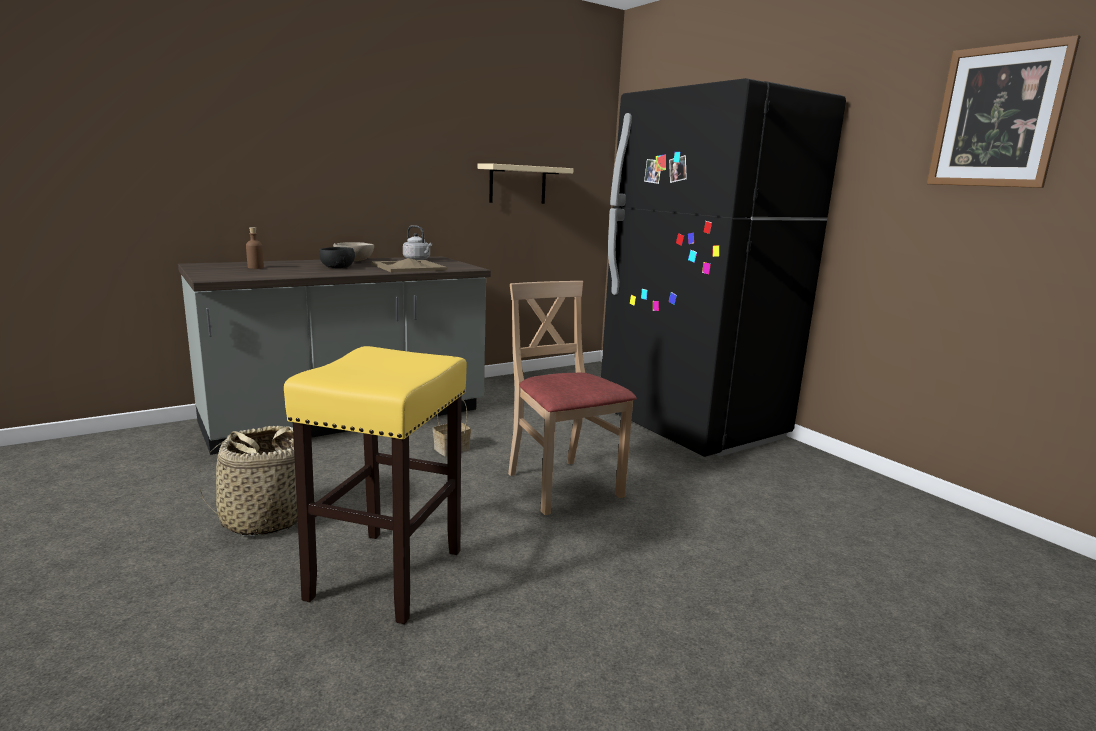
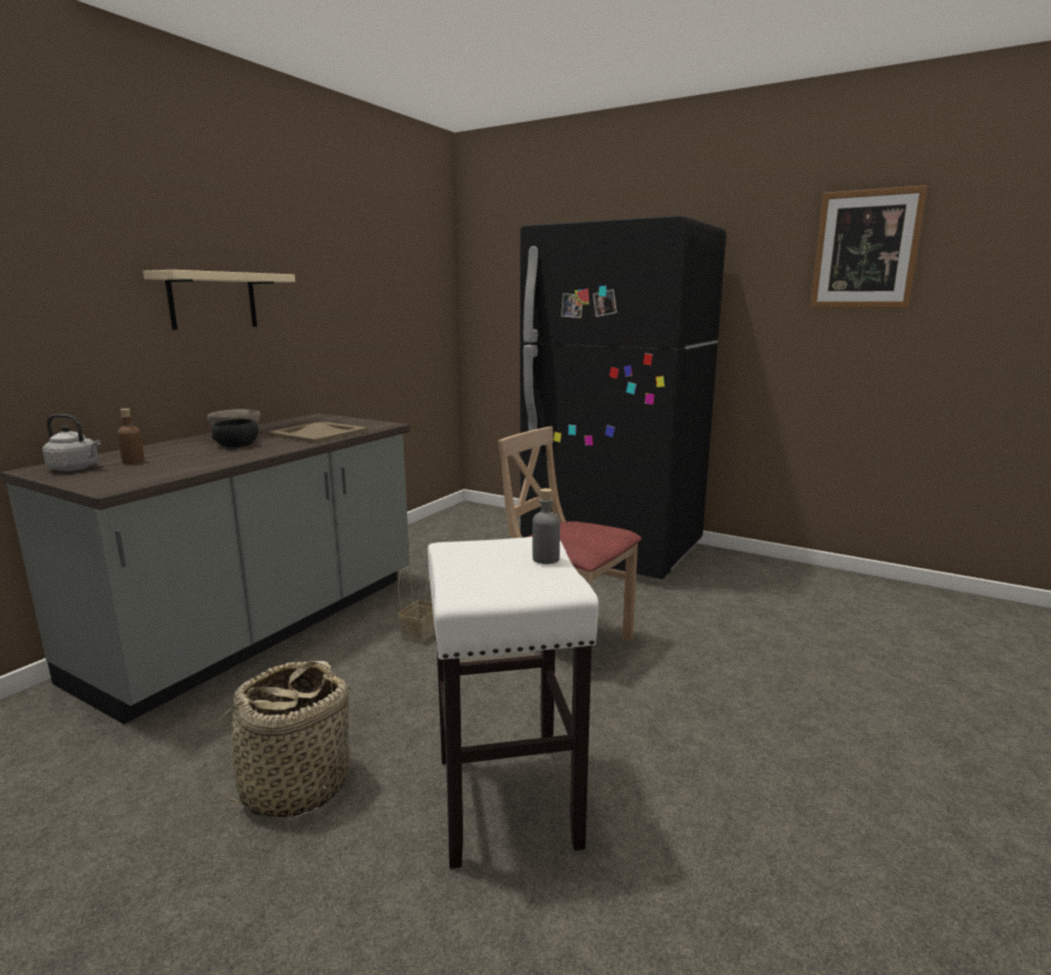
camera: 25 degrees left, 0 degrees up
(387, 573) = (505, 798): yellow stool -> white stool
(417, 259) = (304, 421): grey kettle -> grey kettle (76, 468)
(419, 369) = (545, 559): none -> grey bottle
(517, 184) = (380, 323): beige shelf -> beige shelf (213, 300)

